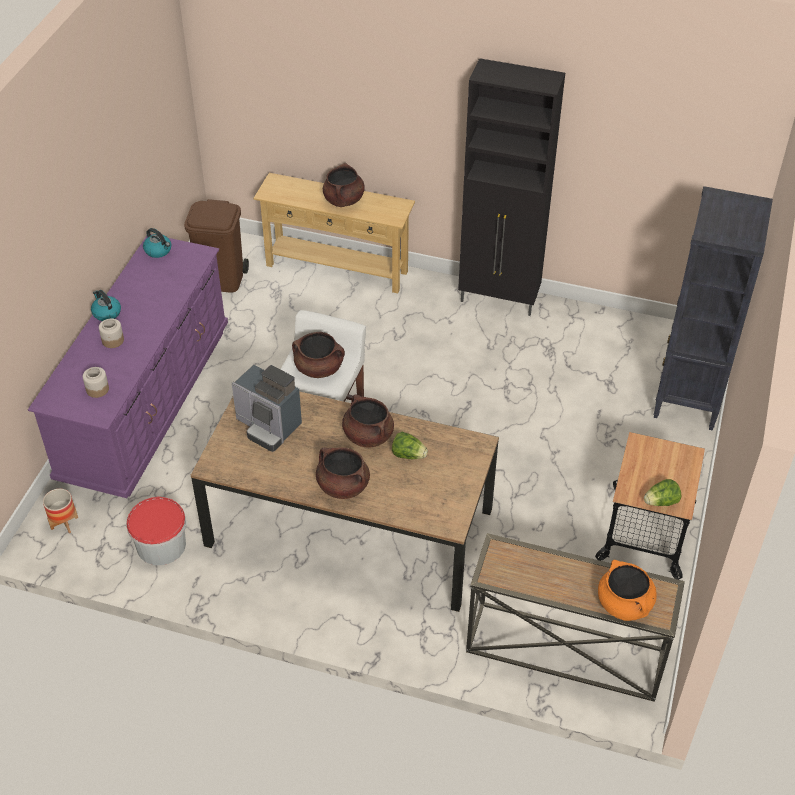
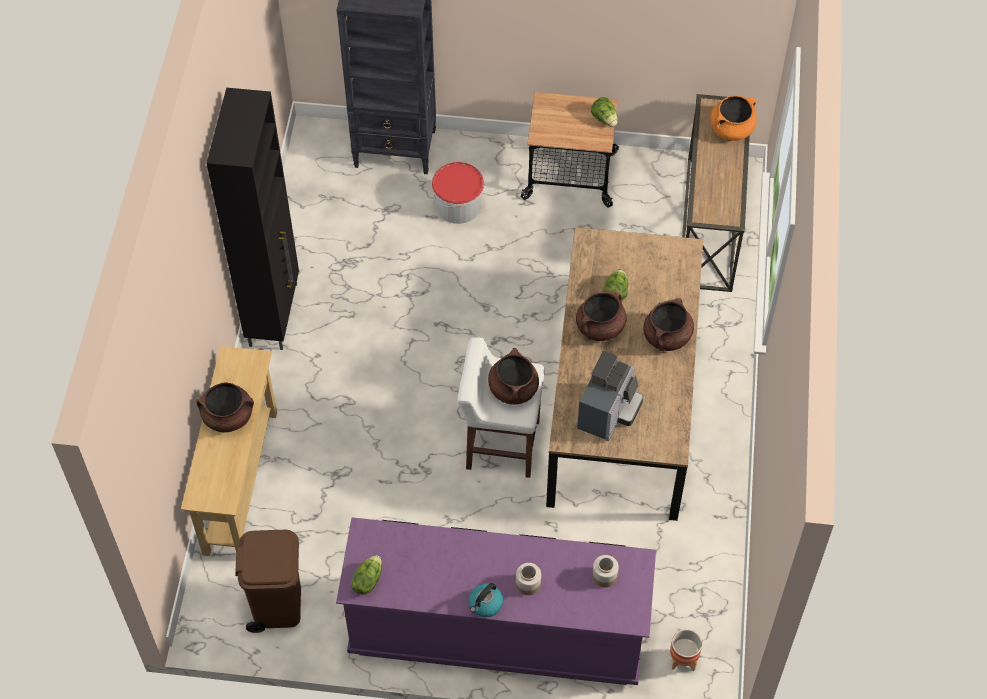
camera: 100 degrees left, 10 degrees up
(158, 250) = (367, 580): kettle -> lettuce
(161, 545) = (686, 559): bucket -> bucket (458, 206)

